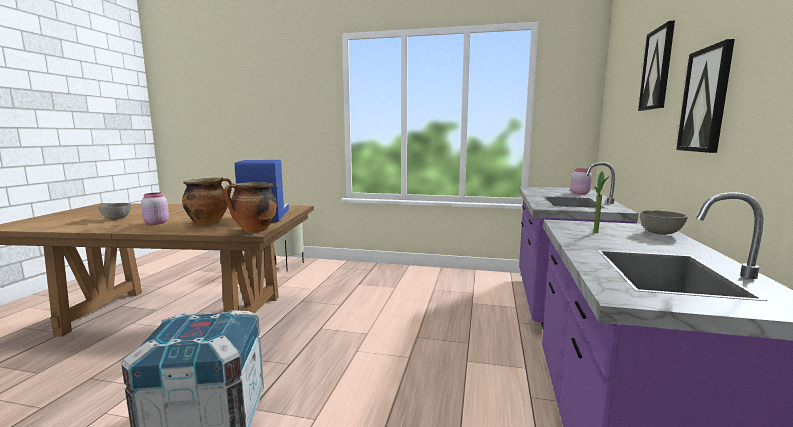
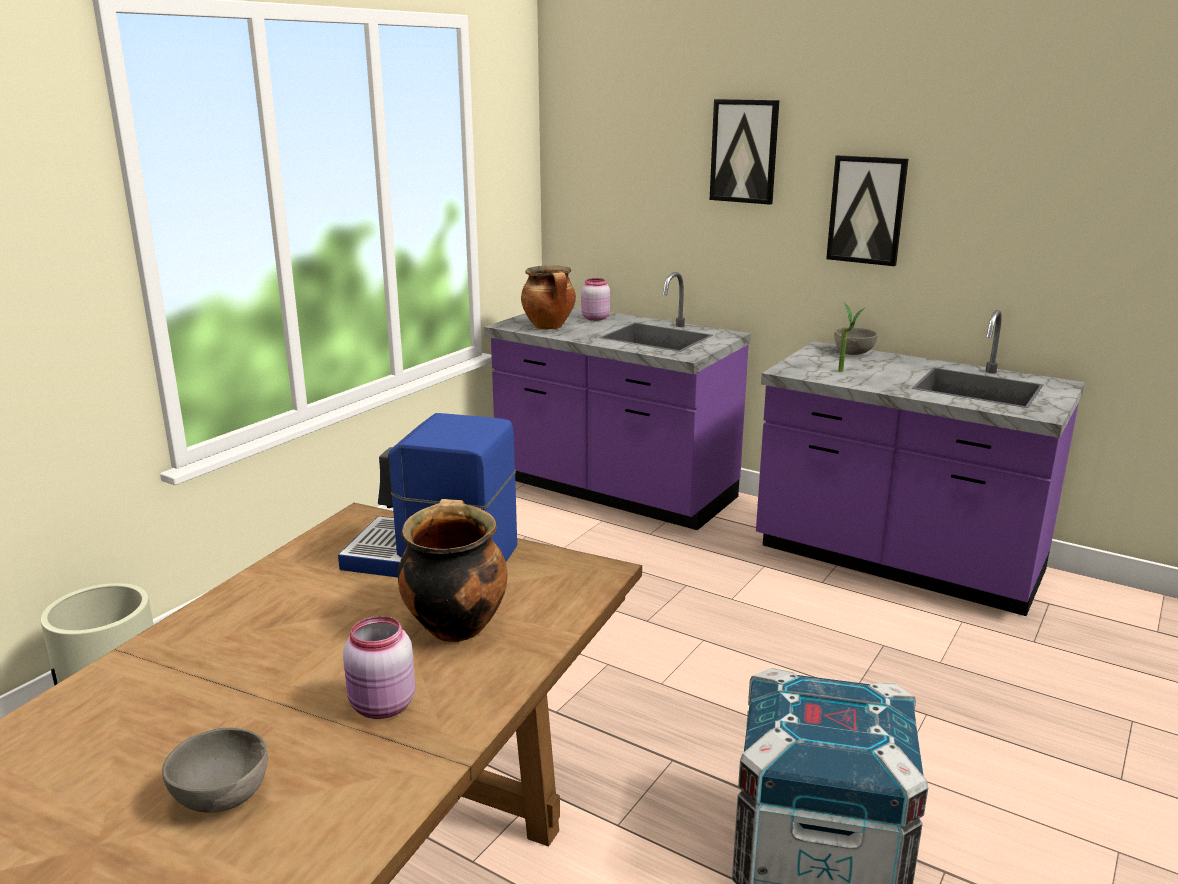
camera: 70 degrees left, 10 degrees up
(254, 230) = (585, 572): cooking pot -> cooking pot (549, 327)

